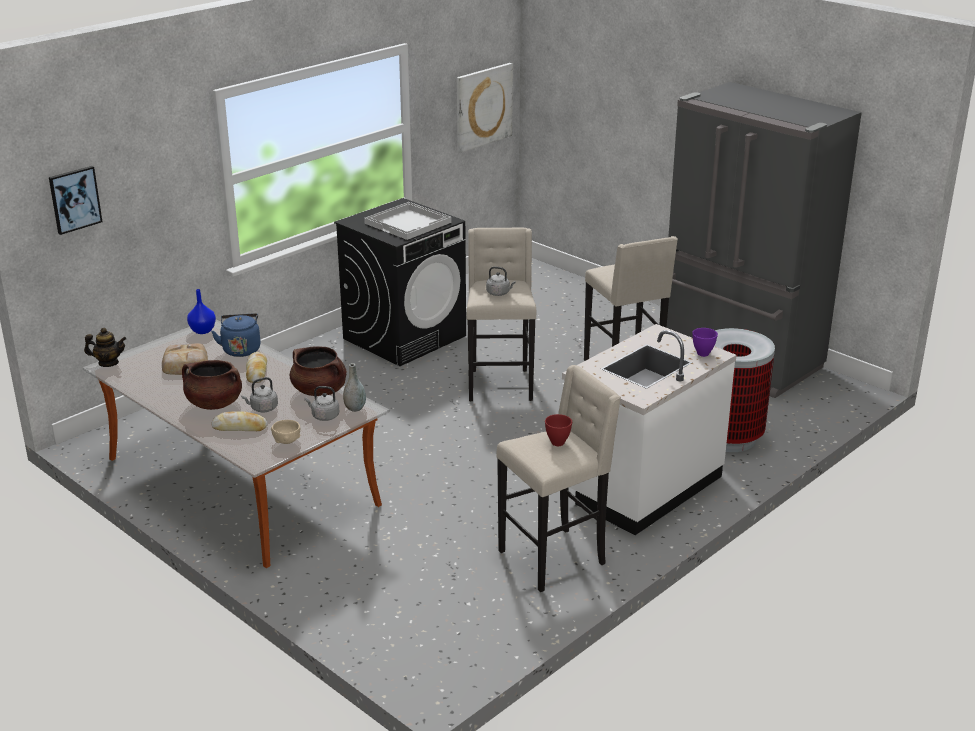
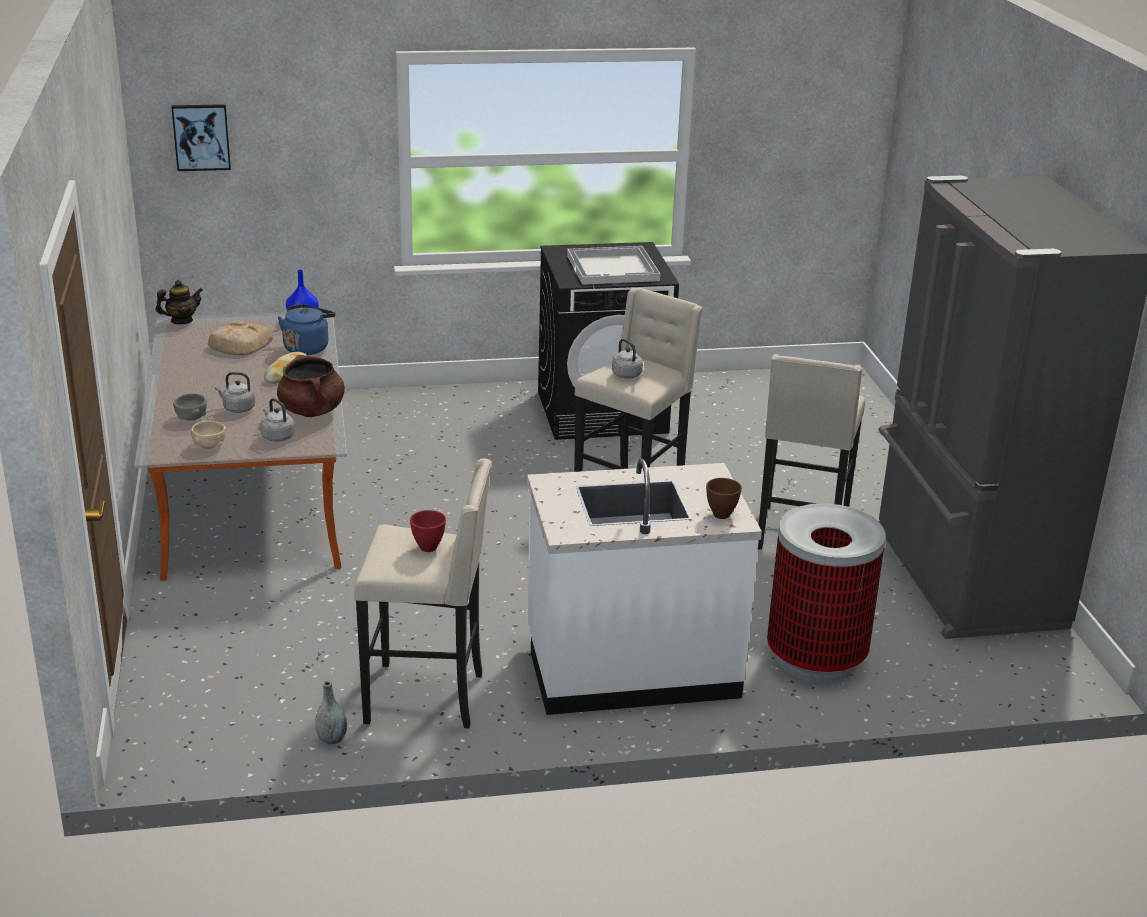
camera: 35 degrees right, 0 degrees up
(108, 363) = (181, 321): teapot -> teapot turned 60 degrees counterclockwise
(214, 403) = (205, 388): brown cooking pot -> none
(240, 427) = (191, 418): bread -> grey bowl
(355, 408) = (315, 440): grey vase -> grey vase (332, 739)
(483, 106) = (818, 156): picture -> none
(702, 353) = (721, 514): purple bowl -> brown bowl

